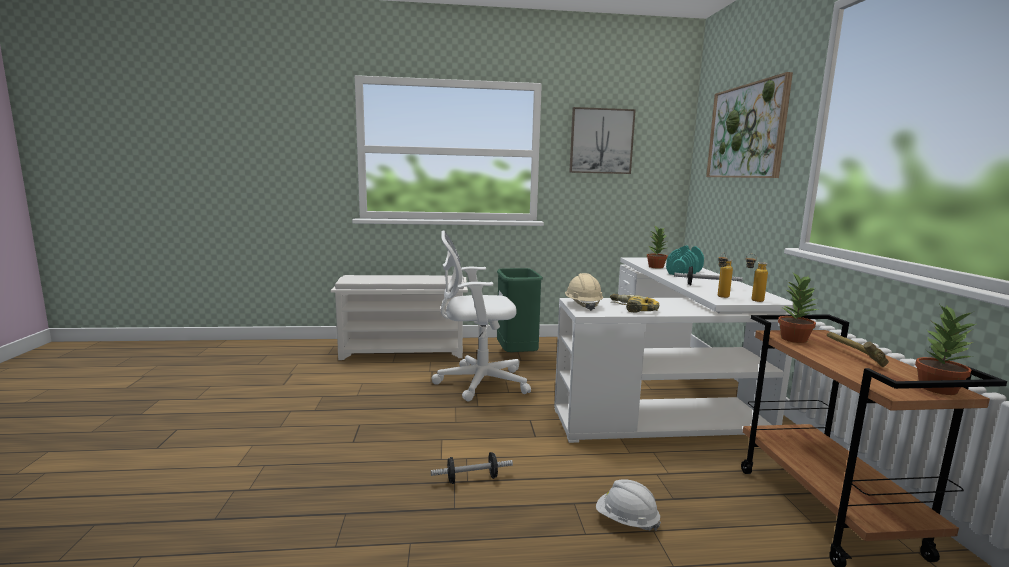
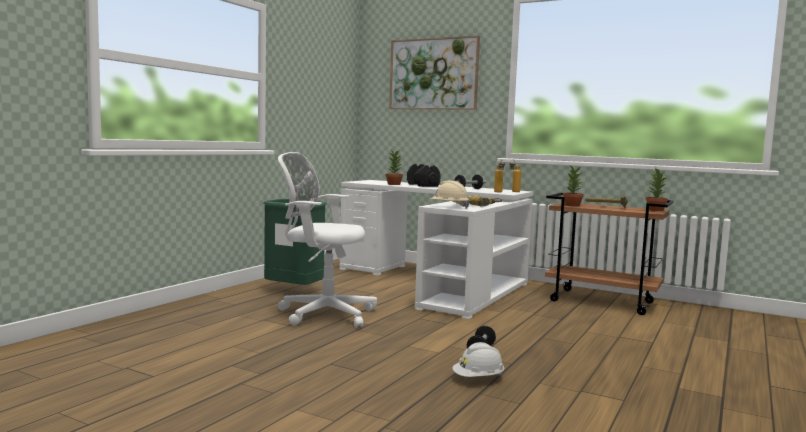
camera: 55 degrees left, 5 degrees down
(404, 351) = (186, 317): white shoe rack -> none
(477, 382) = (323, 313): white office chair -> white office chair turned 75 degrees clockwise
(601, 141) = (307, 70): picture -> none
(626, 521) = (572, 333): white hard hat -> white hard hat (478, 379)
(684, 272) = (422, 185): turquoise dumbbell -> black dumbbell

